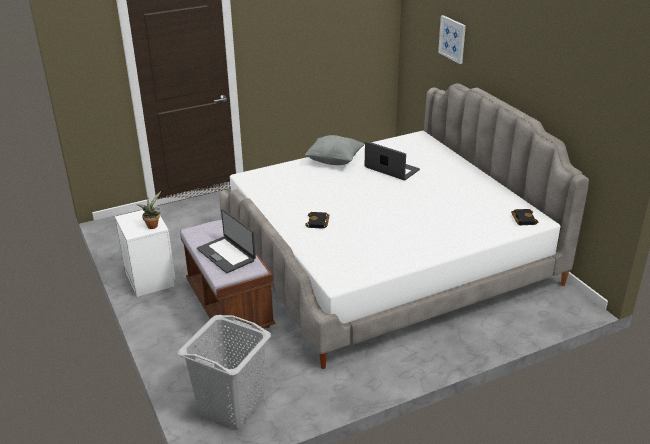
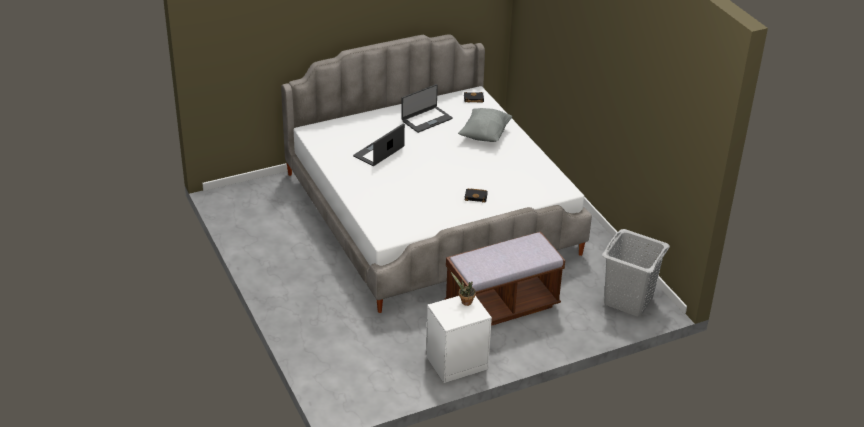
camera: 90 degrees left, 5 degrees up
(226, 254) = (517, 253): laptop -> laptop (426, 119)
(334, 161) = (356, 183): grey pillow -> grey pillow (485, 135)
(452, 39) = (290, 31): picture -> none

